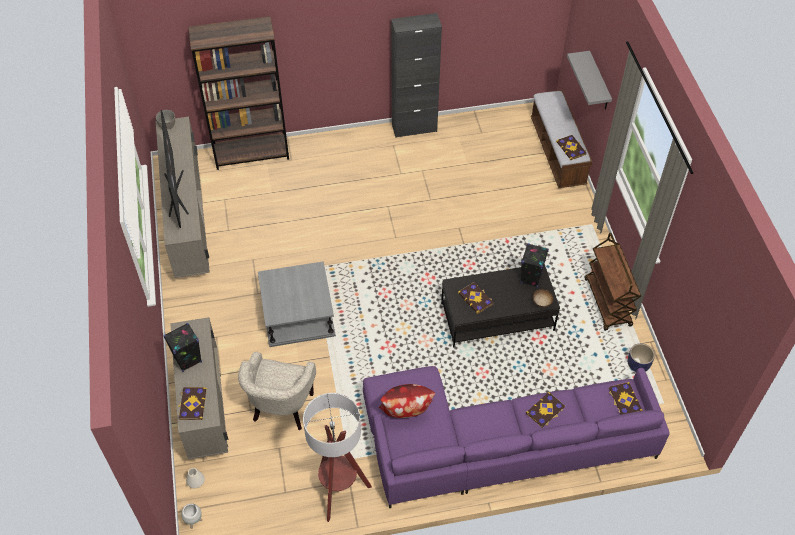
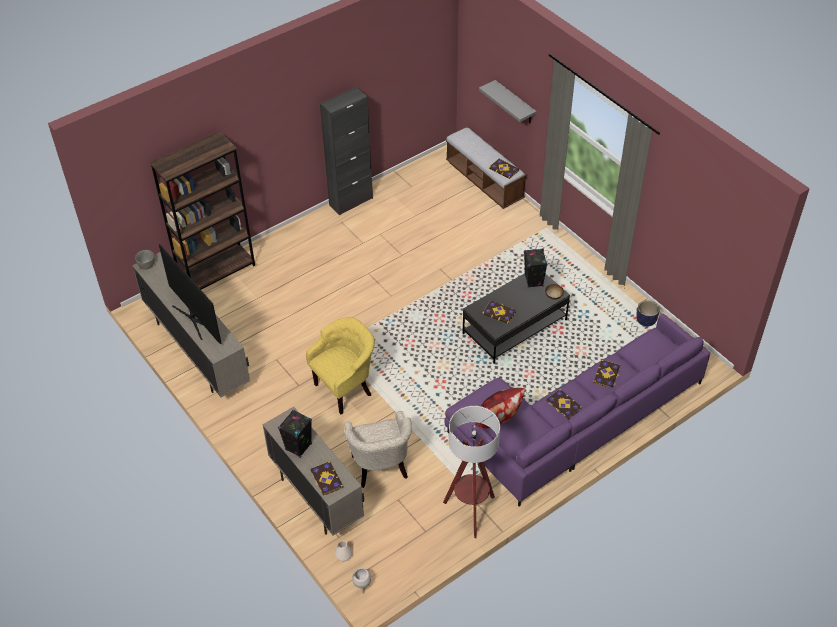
camera: 25 degrees left, 5 degrees down
(298, 314) = (346, 388): grey side table -> yellow armchair
(608, 303) = (595, 283): brown cart -> none
(624, 400) = (661, 343): book -> book (563, 404)

